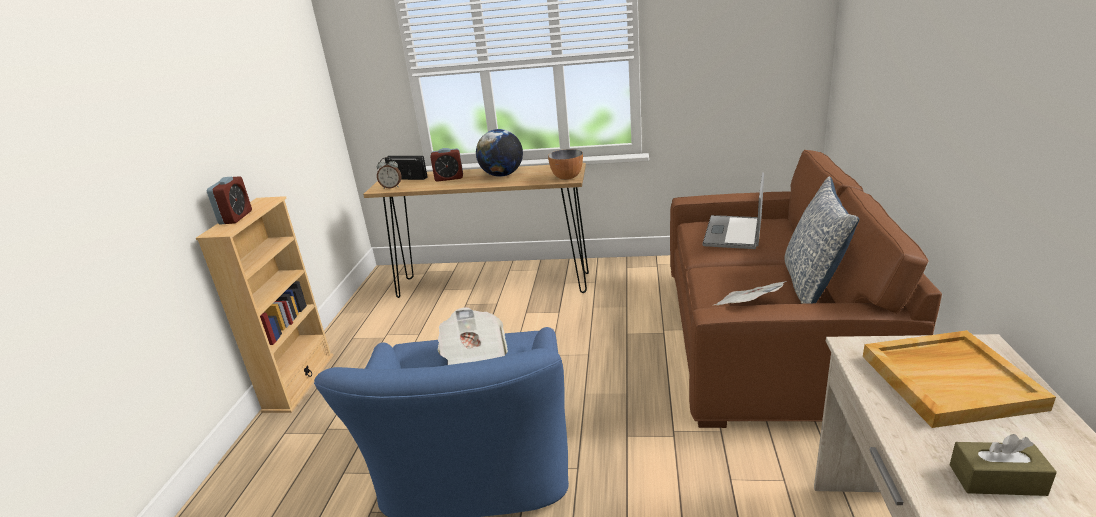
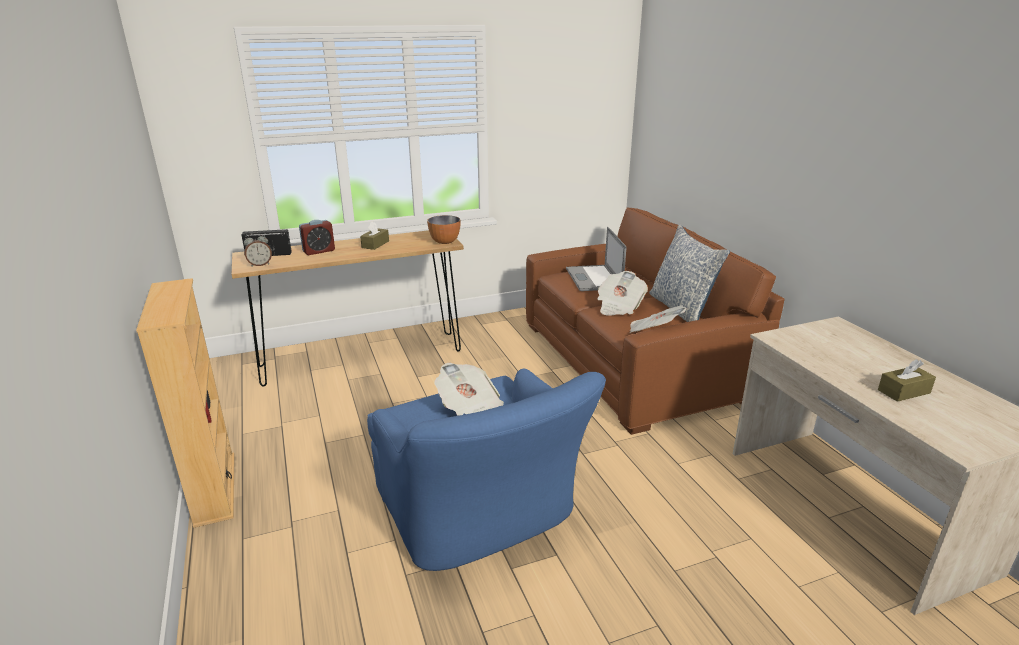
camera: 30 degrees left, 0 degrees up
(236, 217) = (161, 304): alarm clock -> none
(502, 175) = (375, 244): globe -> brown tissue box
(733, 271) = (619, 307): none -> newspaper
(949, 380) = (838, 346): beige tray -> none

